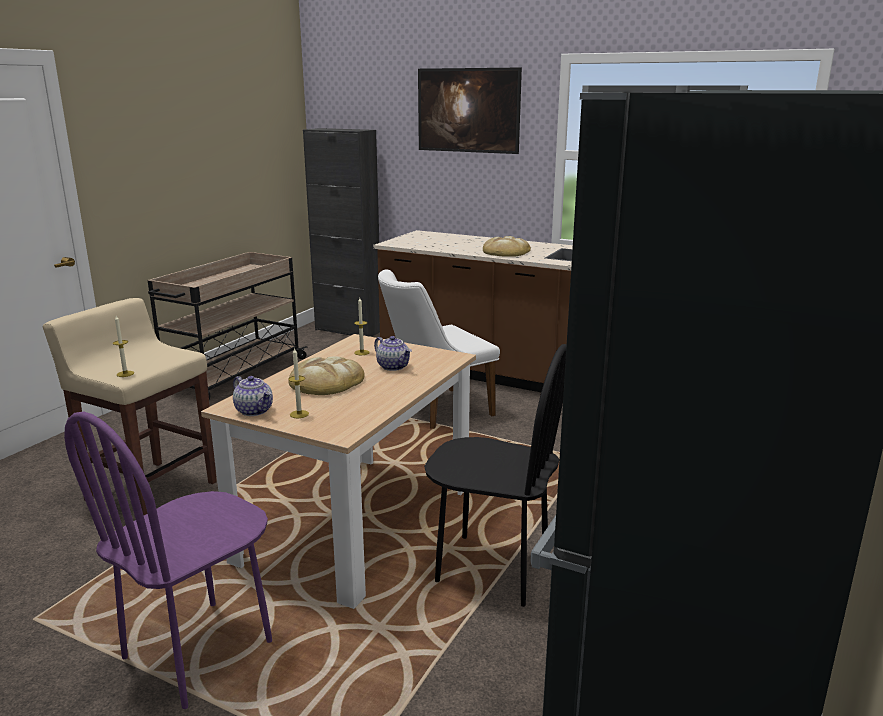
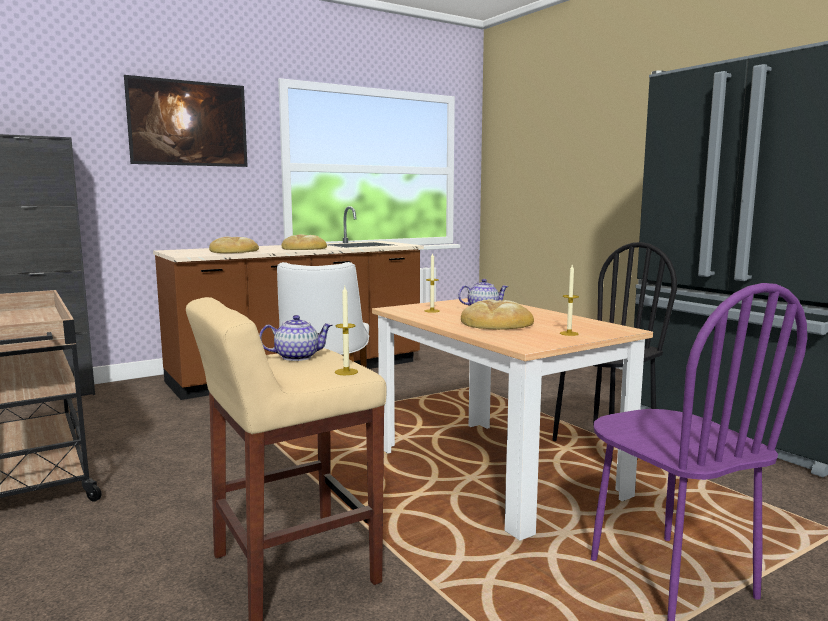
camera: 60 degrees left, 10 degrees down
(255, 411) = (546, 341): teapot -> teapot (297, 357)
(443, 244) = (233, 251): none -> bread

